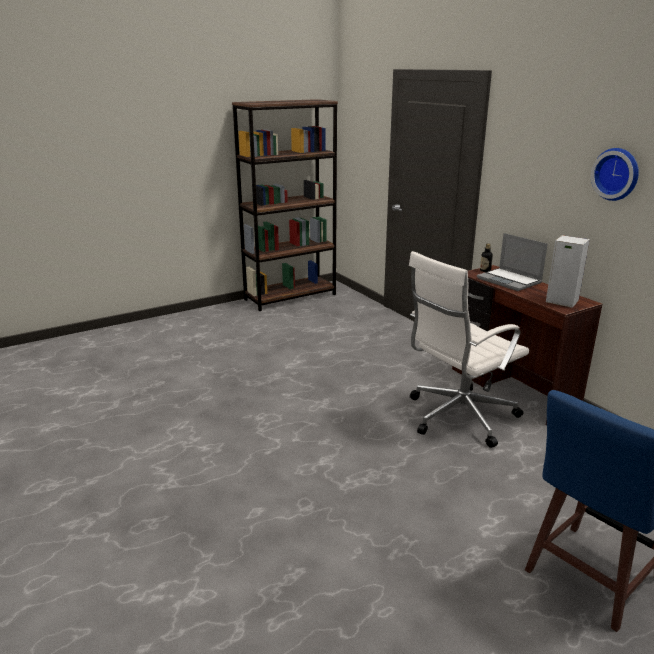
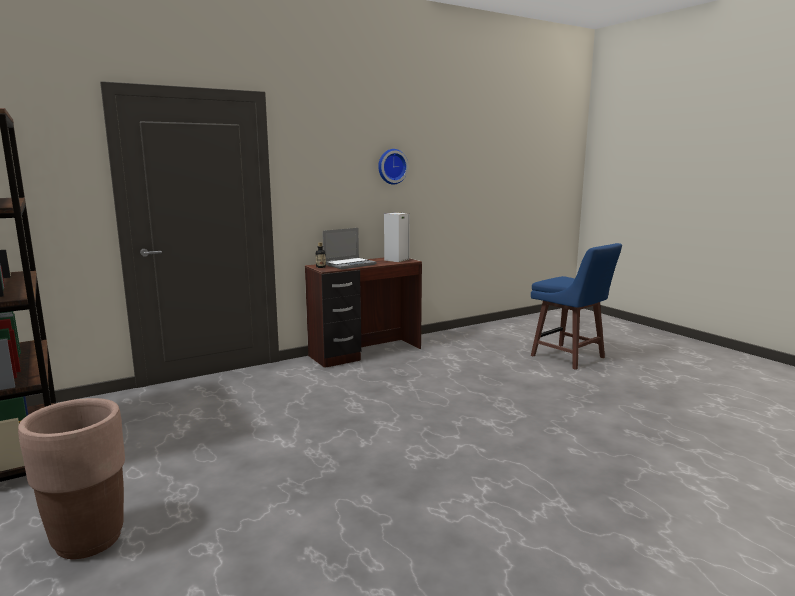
camera: 90 degrees left, 10 degrees down
(196, 328) = (89, 540): none -> brown planter
(458, 417) = (409, 372): white office chair -> none

